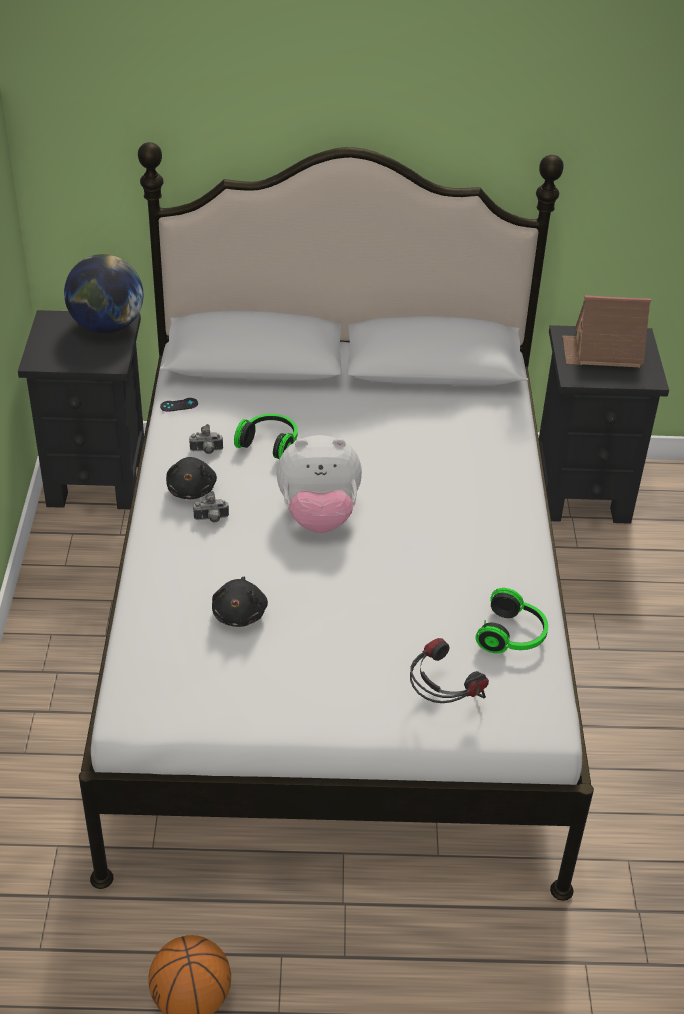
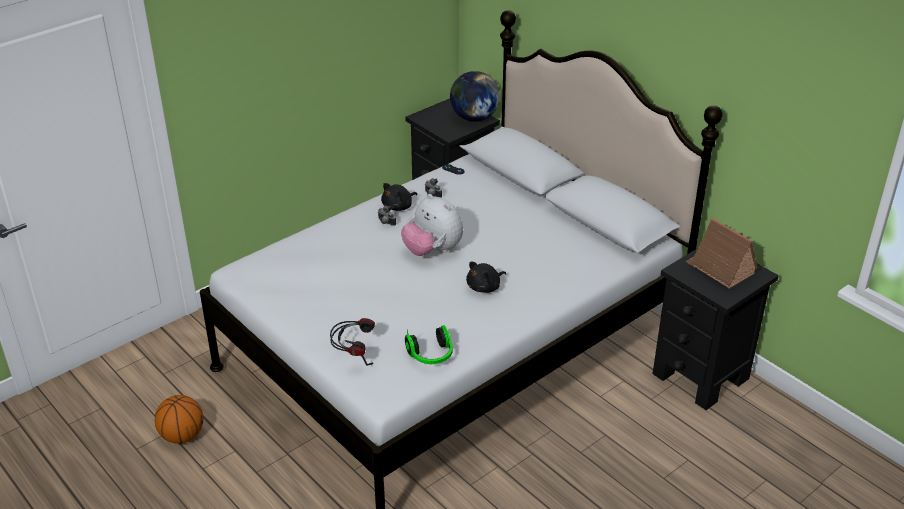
camera: 50 degrees right, 5 degrees down
(240, 613) = (332, 264): black plush toy -> black plush toy (485, 287)
(270, 444) = (465, 209): headphones -> none

